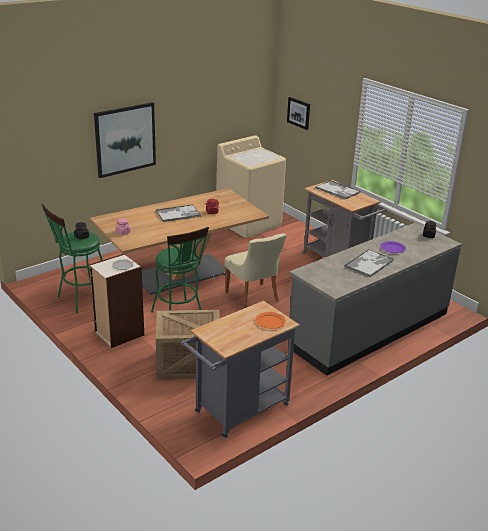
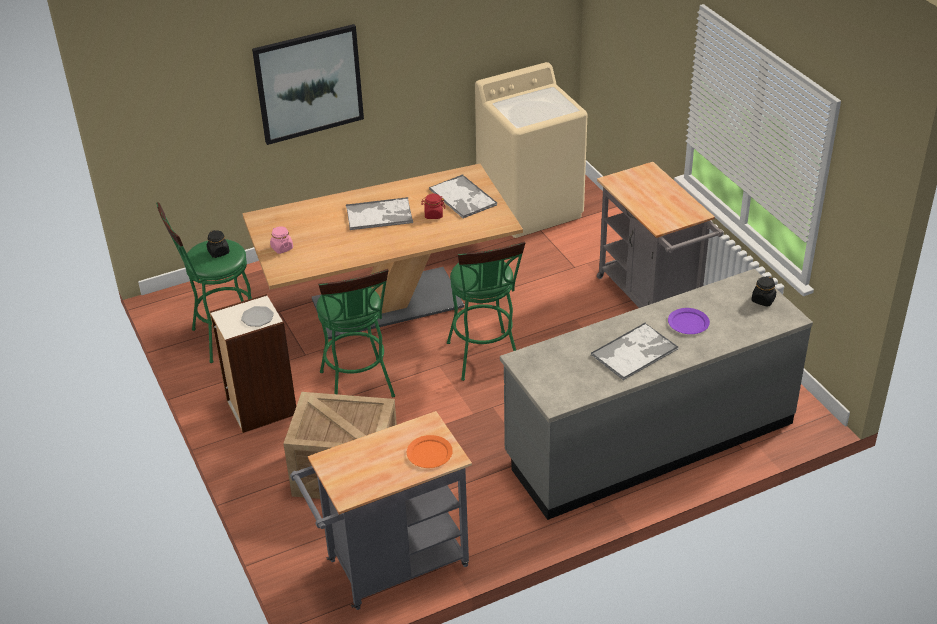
camera: 15 degrees right, 10 degrees up
(253, 297) = (485, 360): beige chair -> green stool
(299, 113) = (616, 34): picture -> none
(338, 190) = (651, 187): tray -> tray (463, 197)

